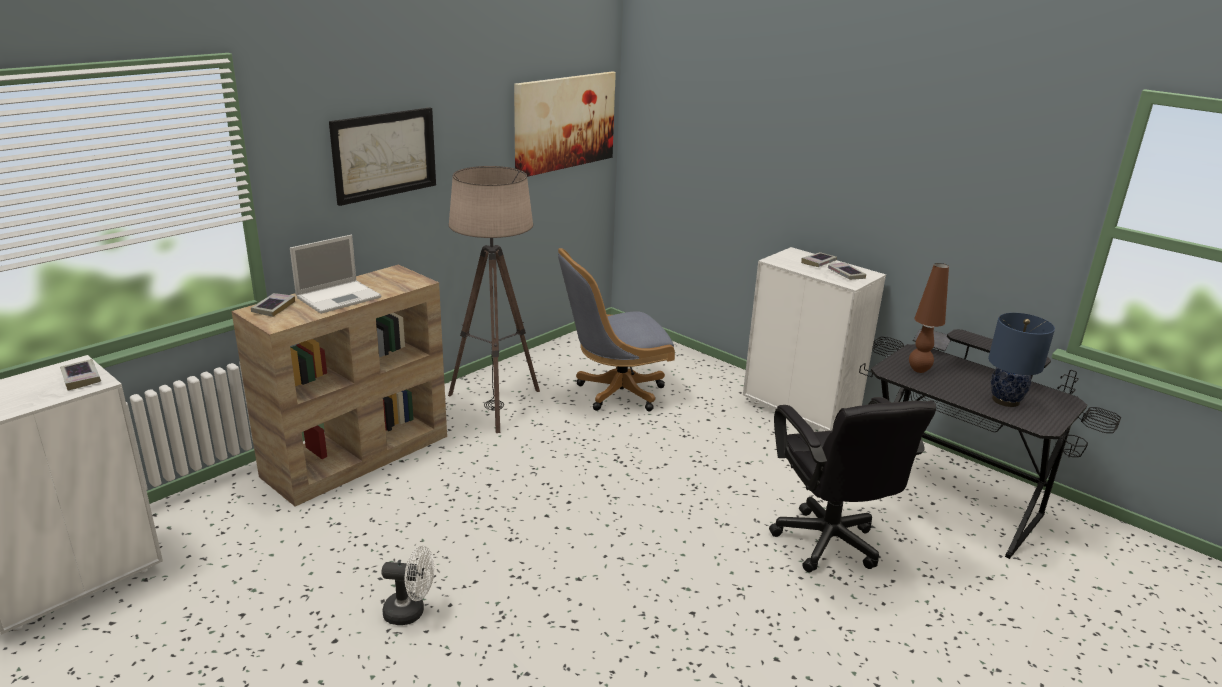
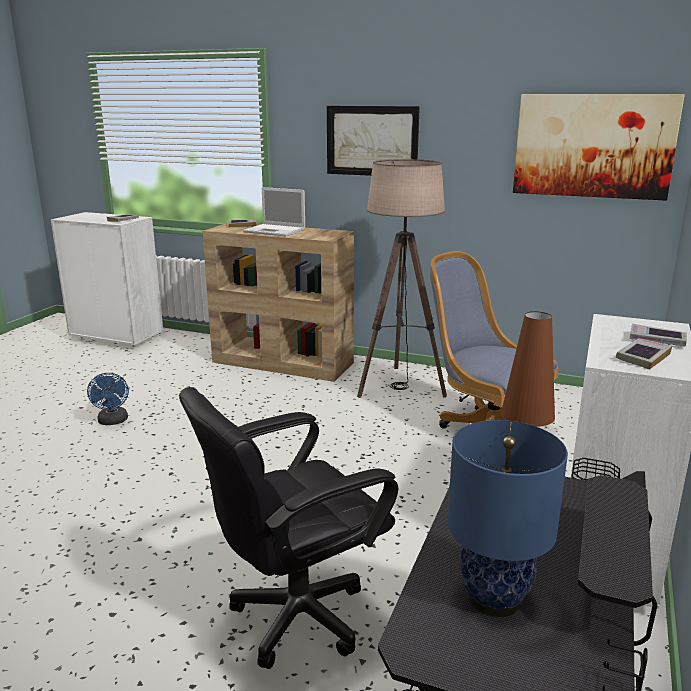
camera: 70 degrees right, 5 degrees down
(411, 612) = (113, 421): white fan -> blue fan

